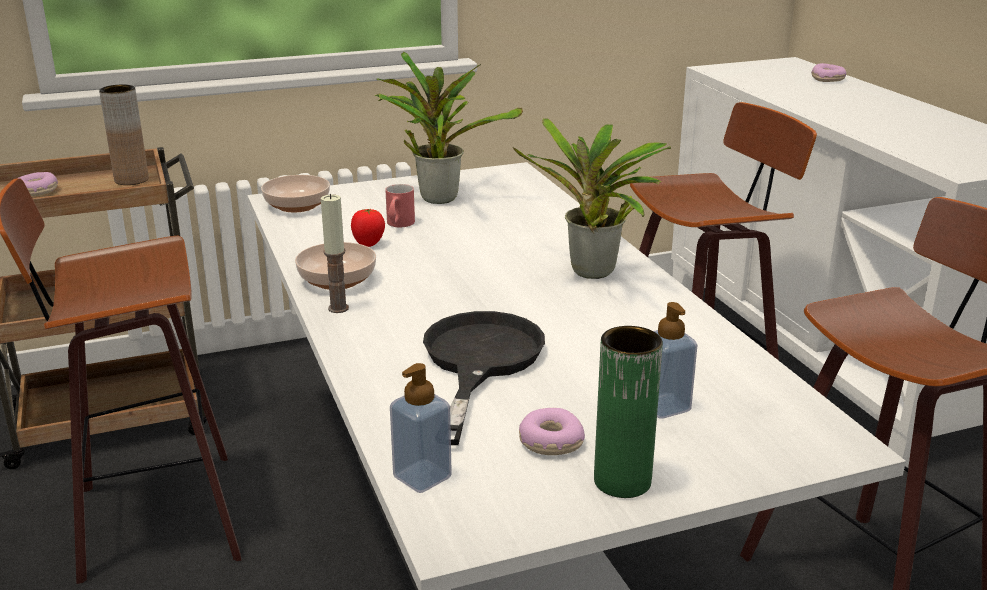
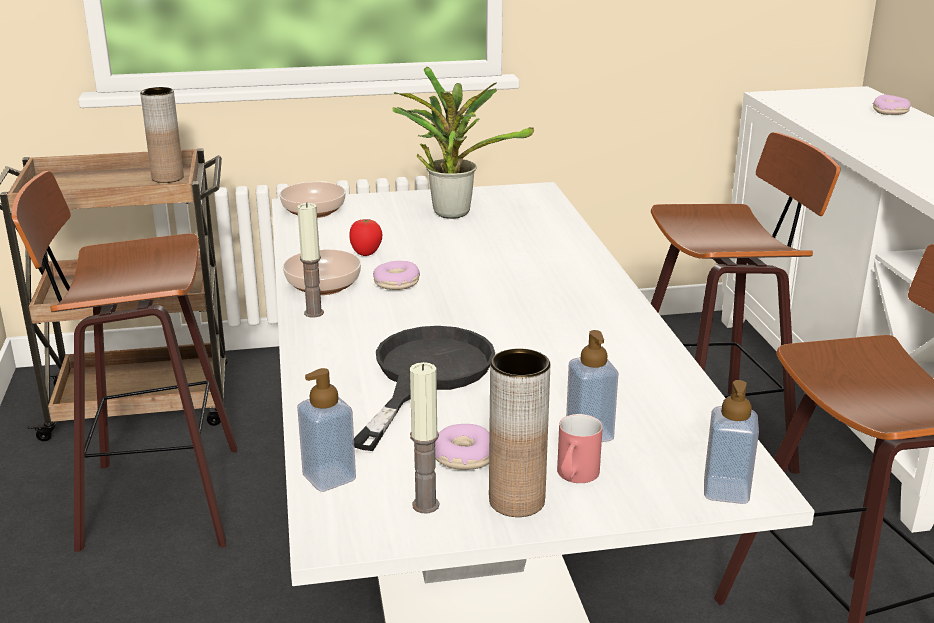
camera: 10 degrees right, 0 degrees up
(37, 191) = (80, 184): donut -> donut (396, 283)
(398, 225) = (402, 237): red mug -> red mug (575, 478)
(533, 495) = (425, 505): none -> candle
(592, 275) = (572, 299): potted plant -> none
(622, 481) = (516, 501): green vase -> brown vase
(817, 450) = (726, 491): none -> soap dispenser

